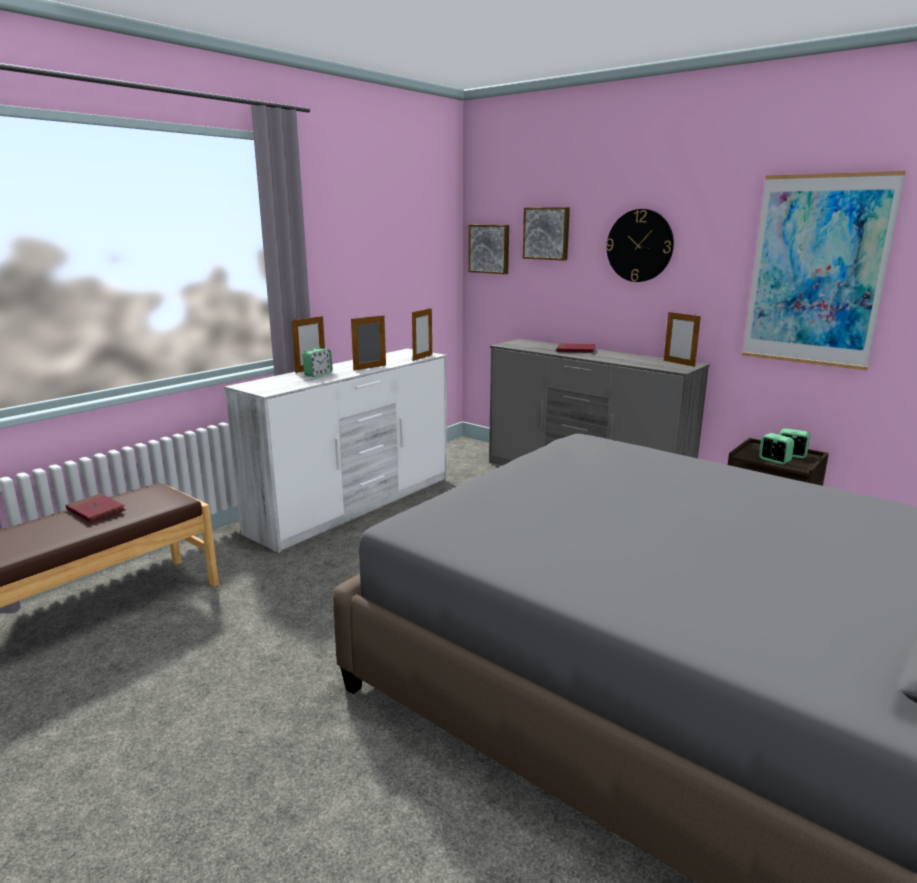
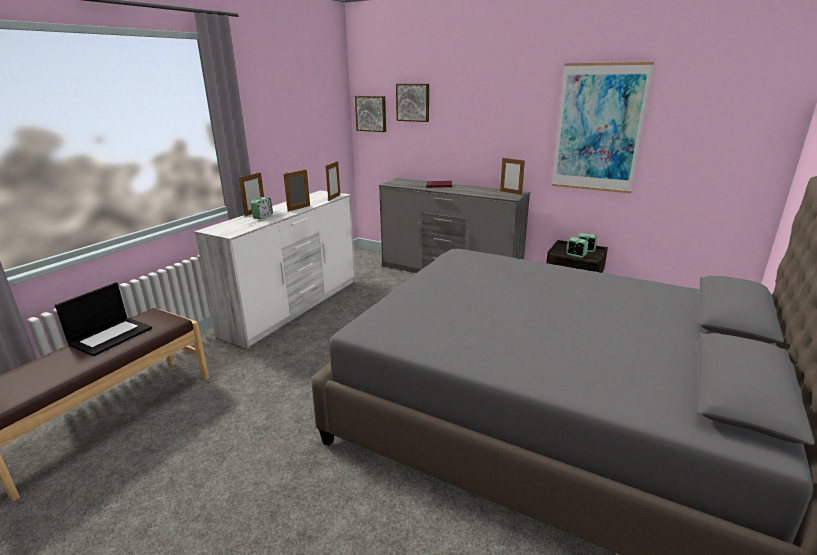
camera: 10 degrees left, 5 degrees up
(96, 511) = (111, 336): red book -> laptop
(639, 245) = (480, 111): wall clock -> none

